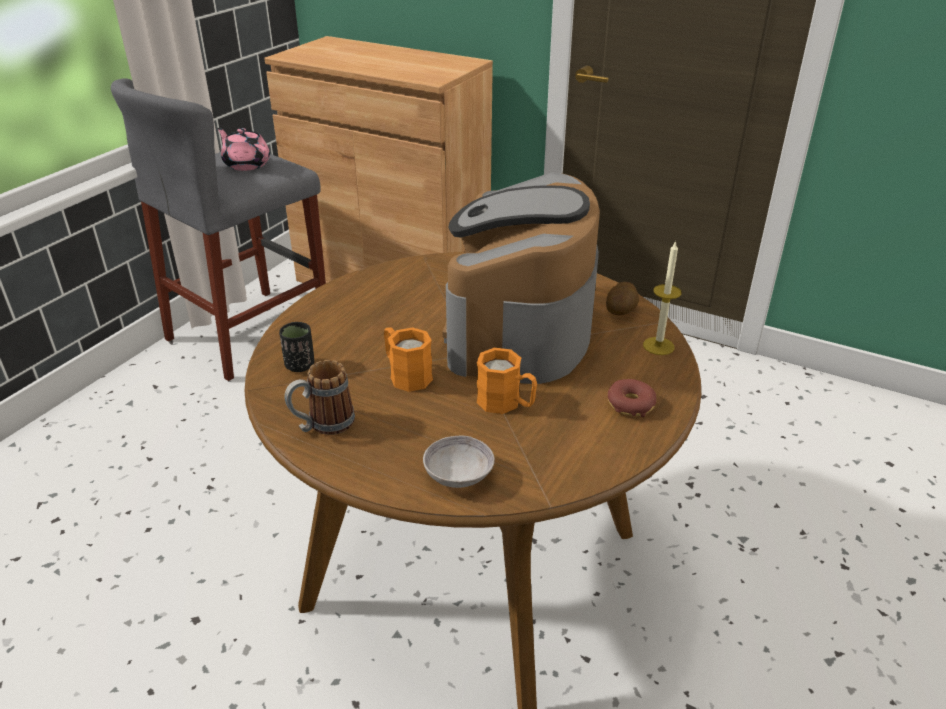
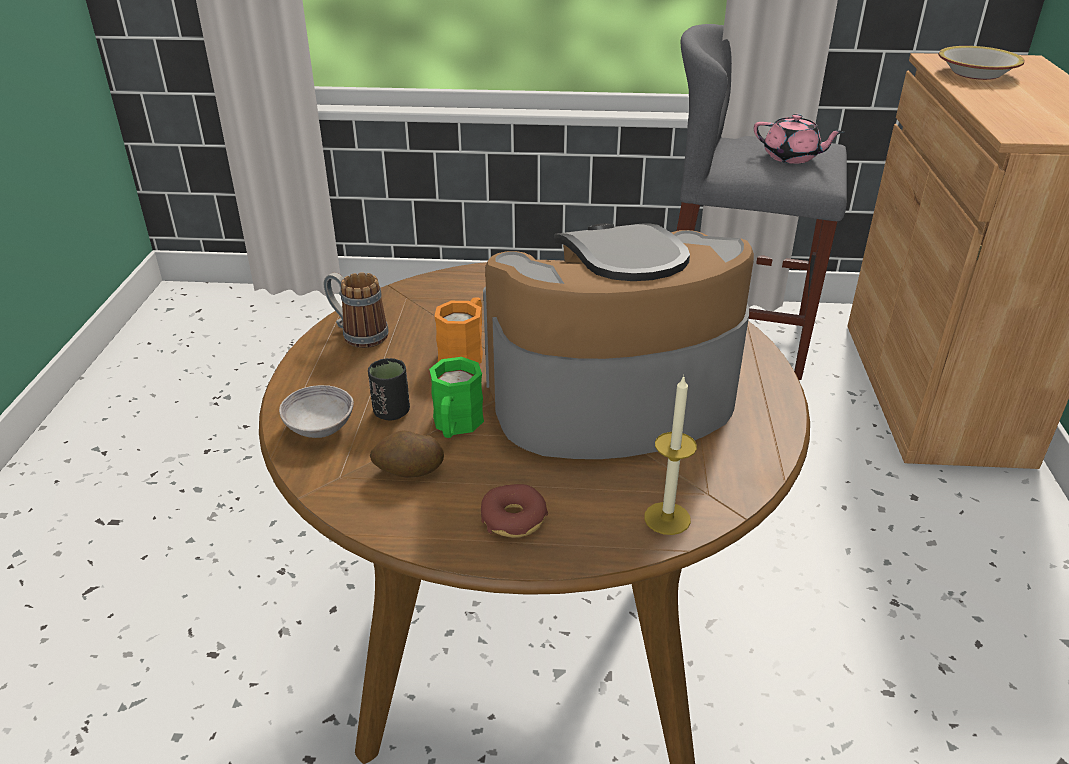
camera: 65 degrees right, 0 degrees up
(246, 164) = (791, 157): pink teapot -> pink teapot turned 105 degrees clockwise
(300, 365) = (439, 295): black cup -> black cup (391, 412)
(330, 56) = (977, 73): none -> bowl
(506, 403) = (455, 426): orange mug -> green mug
(621, 311) = (725, 467): potato -> potato (408, 471)

